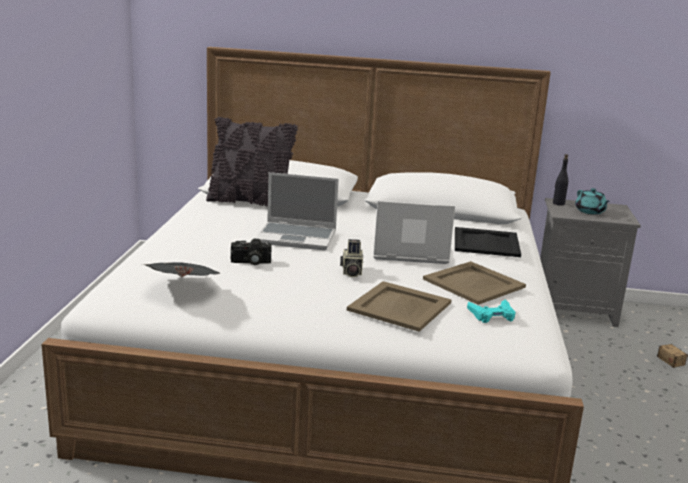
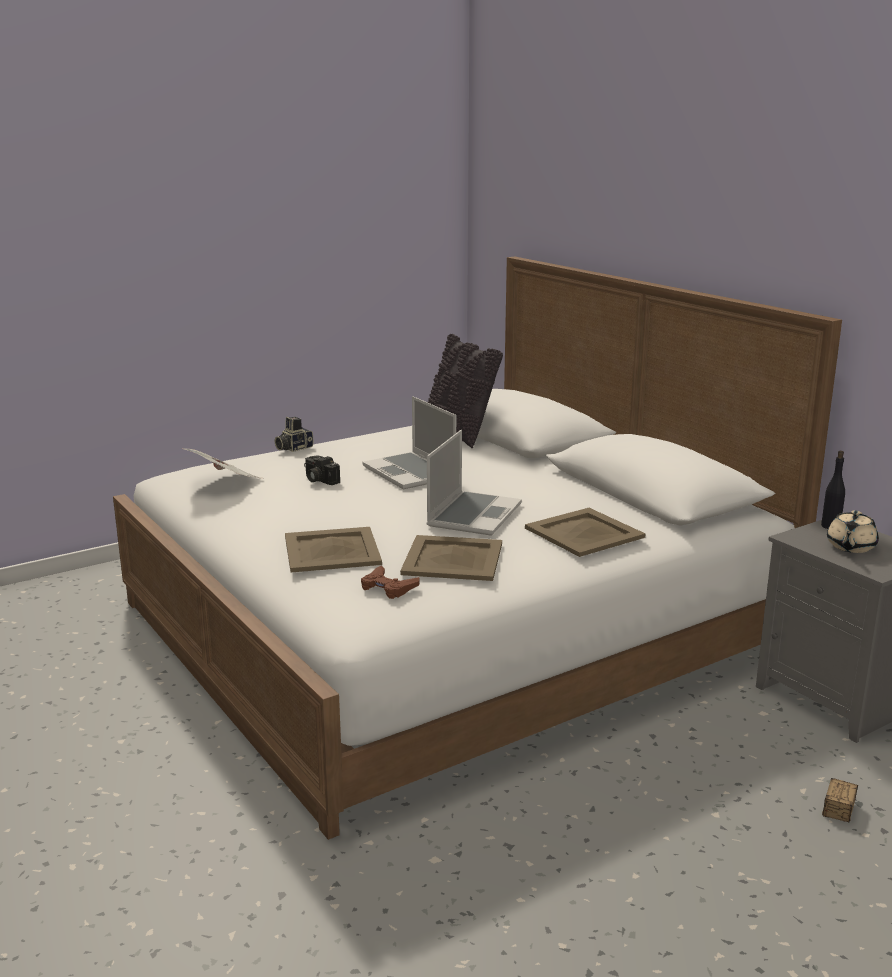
camera: 50 degrees right, 0 degrees up
(351, 272) = (373, 512): camera -> camera (293, 448)
(409, 252) = (473, 515): laptop -> laptop turned 60 degrees clockwise
(487, 242) = (585, 533): black tray -> beige tray
(492, 315) = (388, 587): turquoise game controller -> brown game controller
(590, 211) = (850, 547): turquoise teapot -> beige teapot

